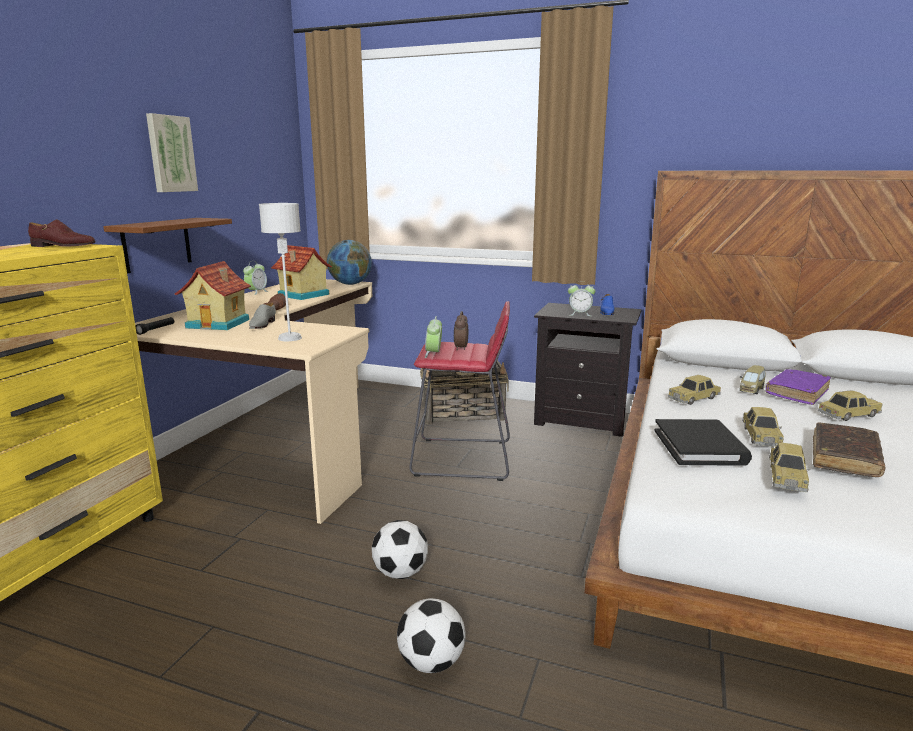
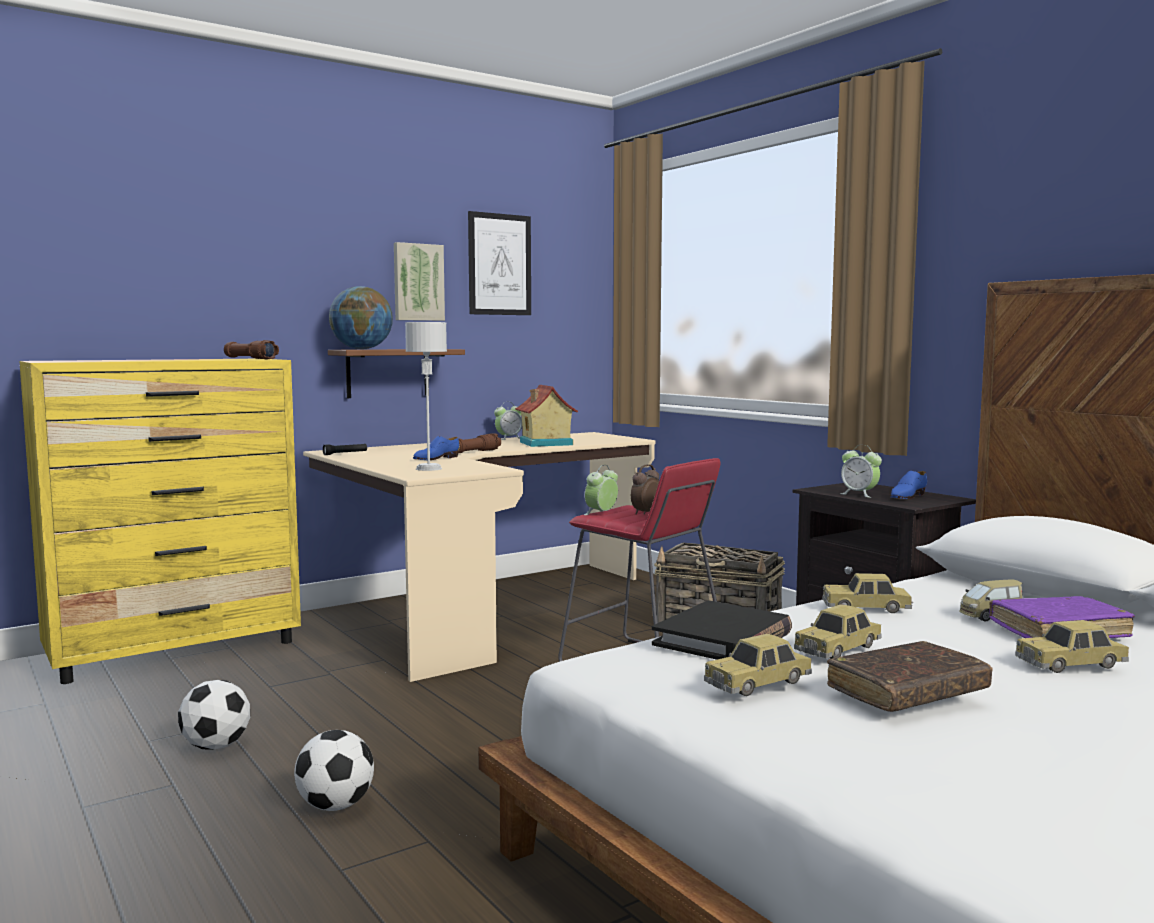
camera: 35 degrees right, 10 degrees down
(63, 246) = (250, 359): brown shoe -> brown flashlight
(219, 324) = (404, 455): toy house -> none
(229, 136) = (499, 264): none -> picture
(262, 325) = (436, 459): grey shoe -> blue shoe
(350, 284) = (623, 439): globe -> globe (361, 349)
(400, 573) = (417, 737): football -> football (216, 746)
(848, 415) = (1071, 664): toy car -> toy car turned 150 degrees clockwise

